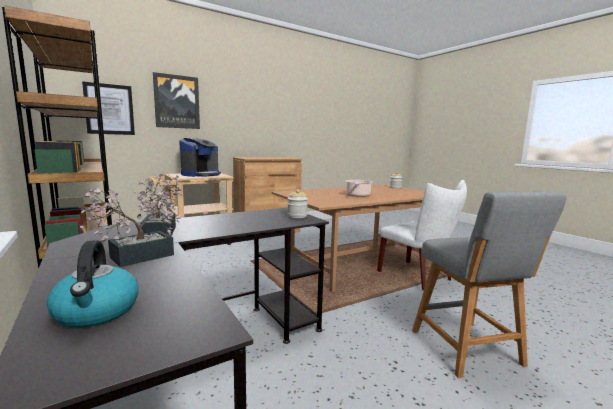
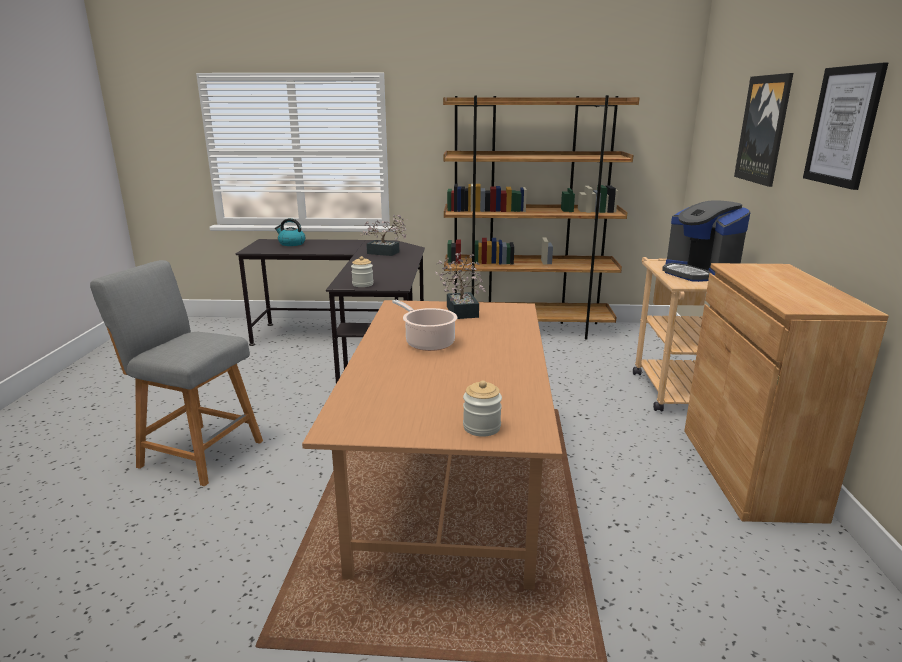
camera: 125 degrees right, 10 degrees up
(109, 109) = (716, 145): picture -> picture (843, 126)
(134, 257) = (340, 248): potted plant -> potted plant (461, 310)
(418, 277) = (332, 537): white chair -> none

